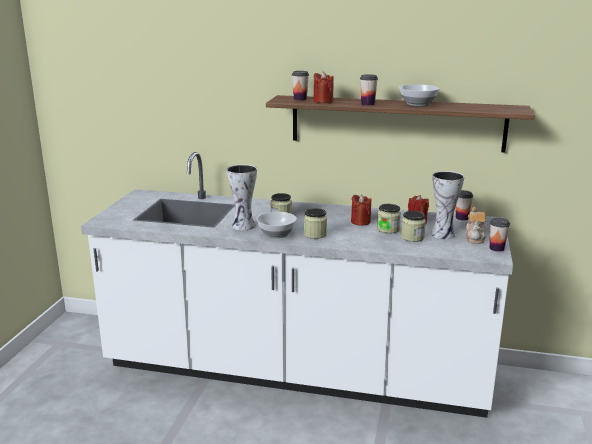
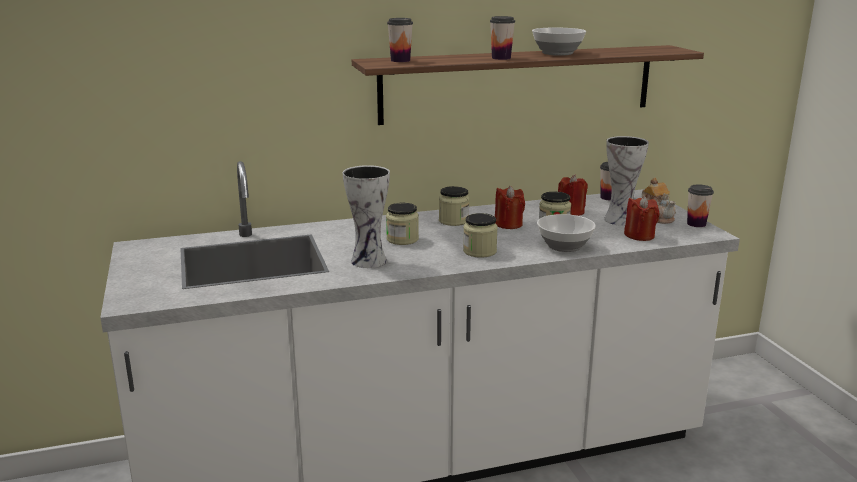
camera: 30 degrees left, 0 degrees up
(276, 234) = (431, 262): bowl -> bowl (564, 246)
(323, 101) = (437, 60): red candle -> red candle (639, 236)
(412, 237) = (595, 230): jar -> jar (453, 221)

